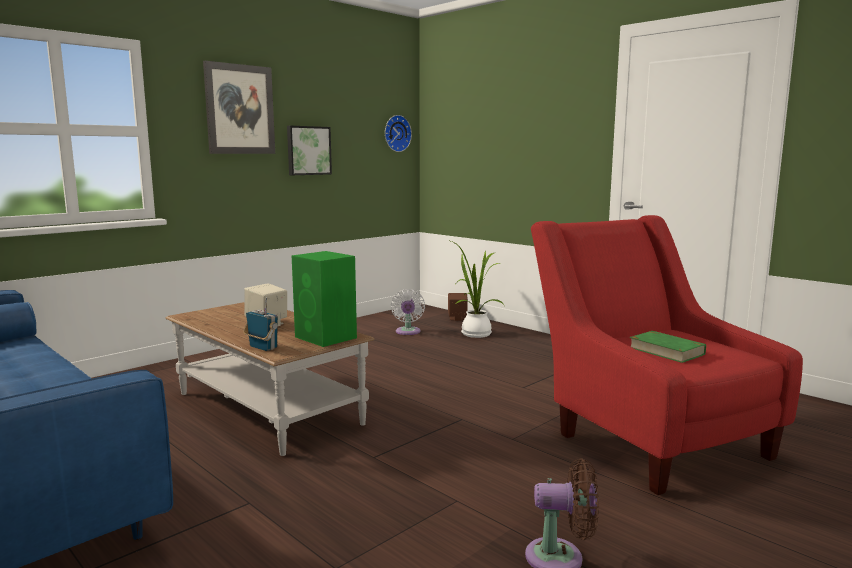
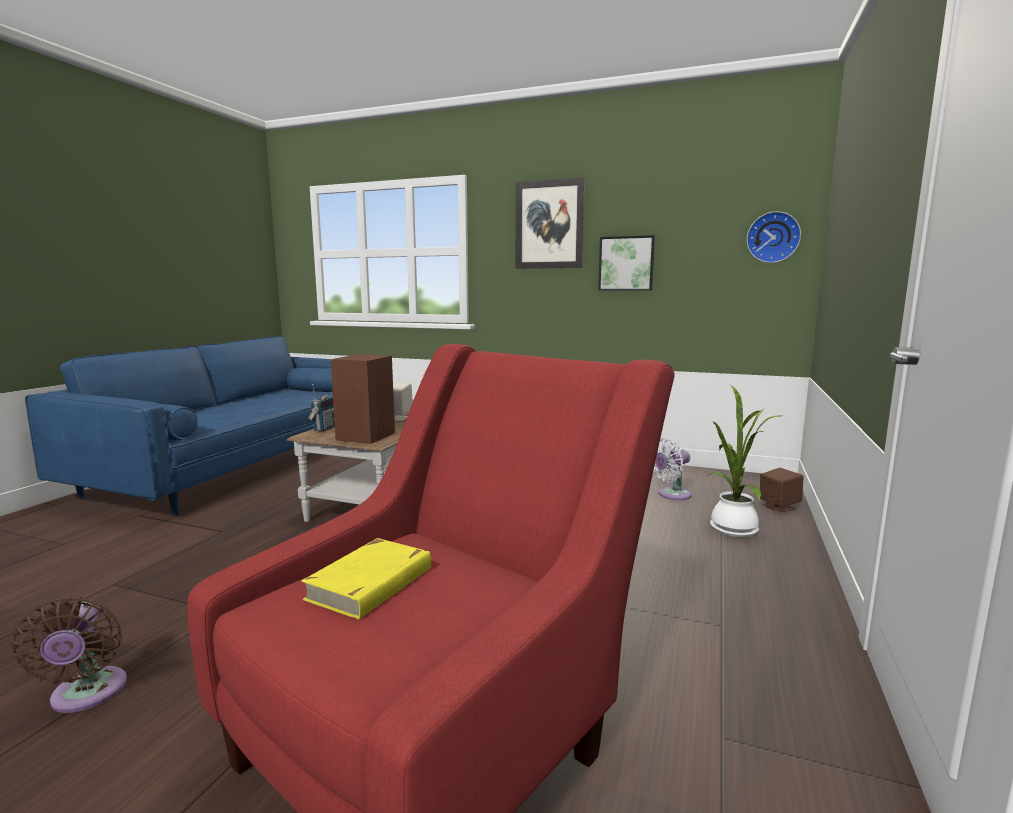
camera: 65 degrees right, 0 degrees up
(326, 338) = (365, 437): green speaker -> brown speaker
(666, 351) = (371, 584): green book -> yellow book

